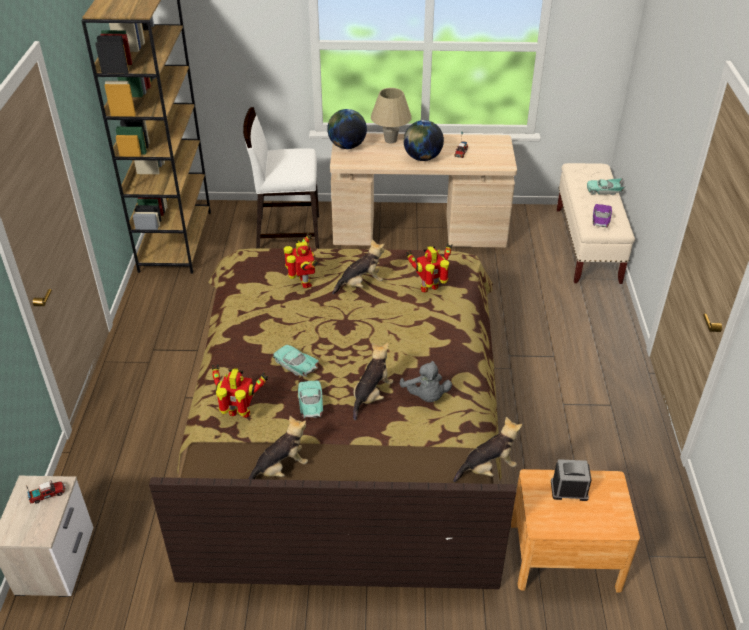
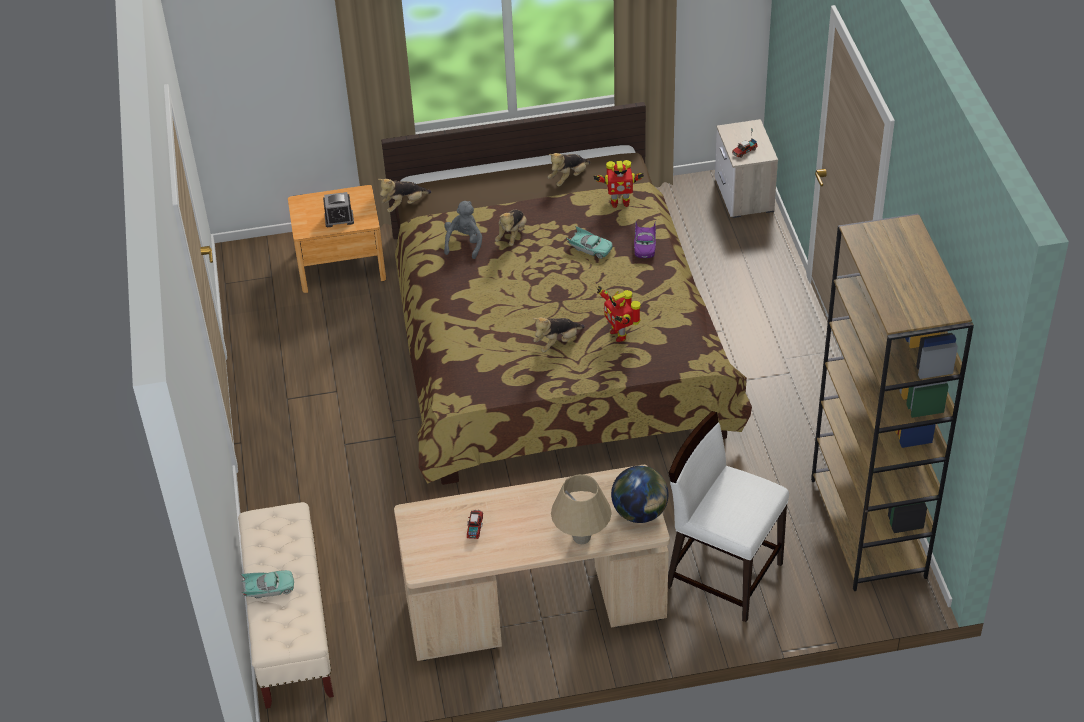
camera: 170 degrees right, 5 degrees up
(287, 232) = (723, 574): white chair -> white chair turned 135 degrees counterclockwise
(311, 404) = (562, 219): turquoise toy car -> none
(422, 158) = (527, 507): globe -> none
(425, 396) = (464, 243): grey plush toy -> grey plush toy turned 45 degrees clockwise
(430, 289) = (481, 351): toy robot -> none
(600, 220) = (280, 528): purple toy car -> purple toy car (645, 245)

